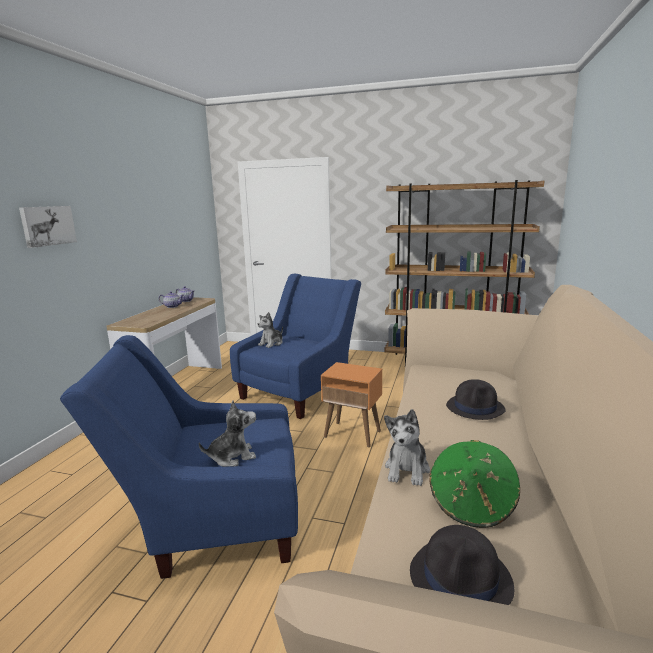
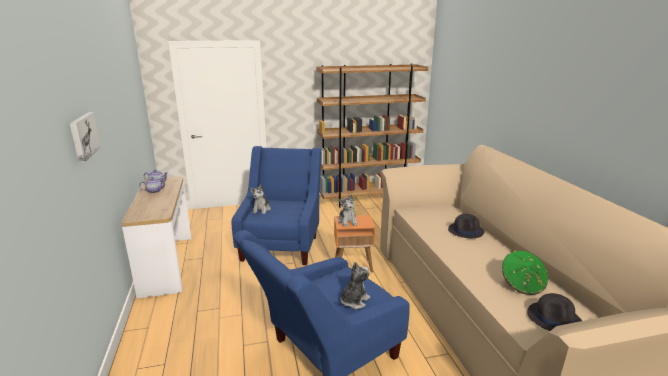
camera: 30 degrees left, 5 degrees up
(407, 469) = (475, 276): plush toy -> plush toy (347, 221)

